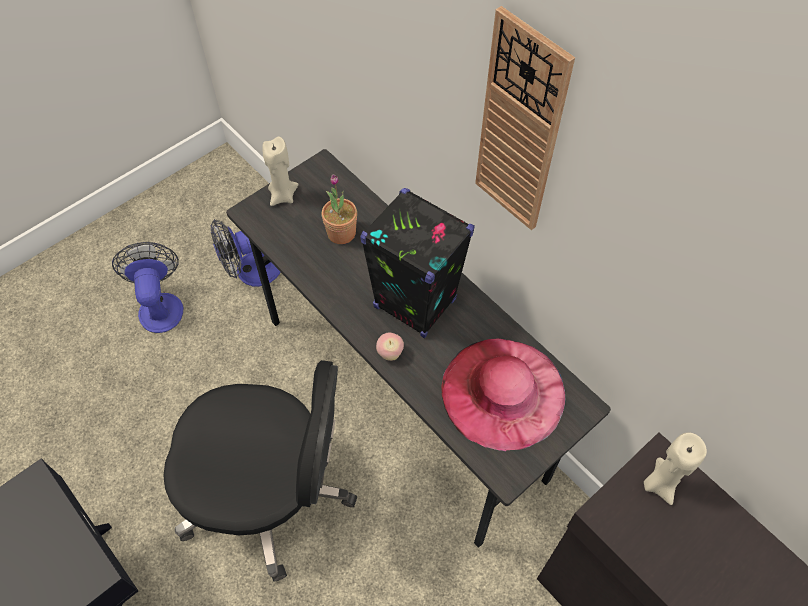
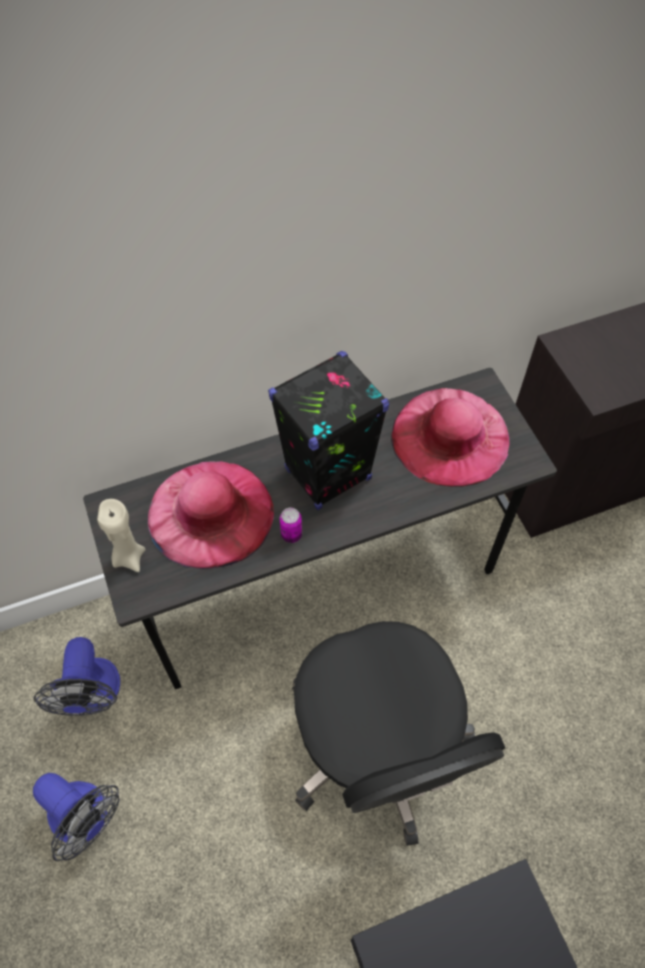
camera: 70 degrees left, 0 degrees up
(160, 305) = (86, 819): fan -> fan turned 150 degrees counterclockwise
(270, 492) = (377, 747): black office chair -> black office chair turned 135 degrees clockwise
(341, 233) = (210, 513): potted plant -> pink hat
(342, 296) = (291, 535): none -> can
(390, 353) = (376, 513): apple -> none
(520, 127) = (341, 226): wall clock -> none
(660, 483) = (582, 352): beige candle -> none

